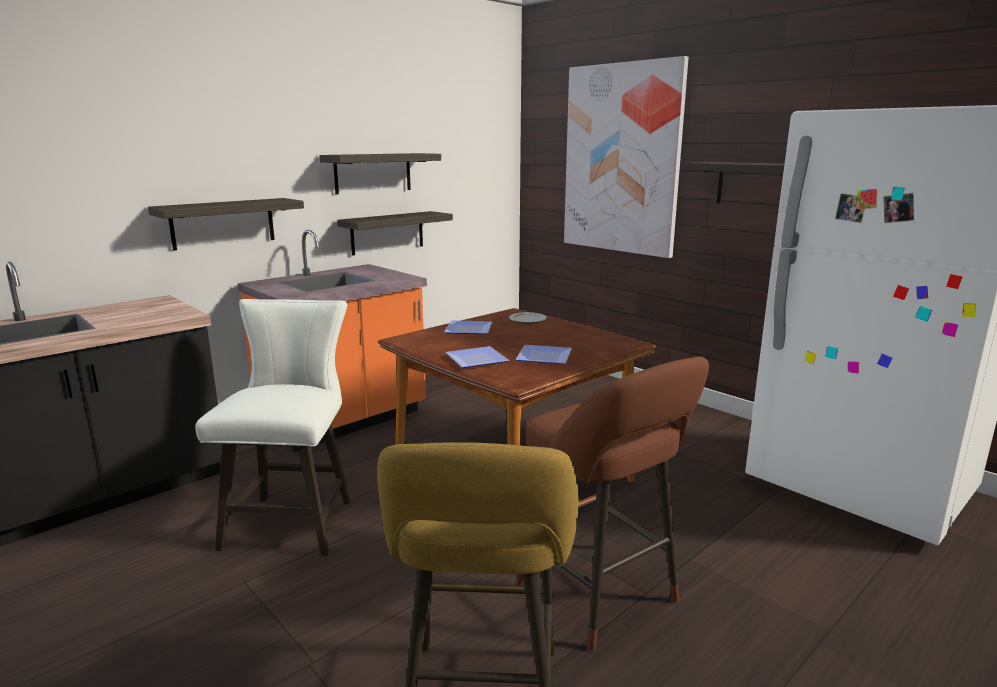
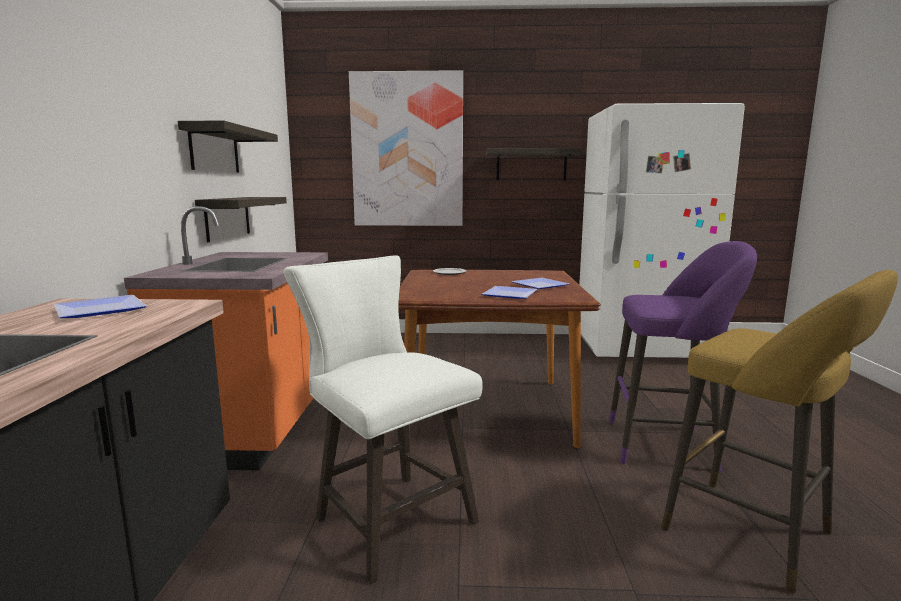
camera: 45 degrees left, 5 degrees down
(223, 223) = (102, 195): shelf -> none
(467, 330) = (434, 284): plate -> plate (98, 311)
(602, 597) = (667, 445): brown stool -> purple stool

